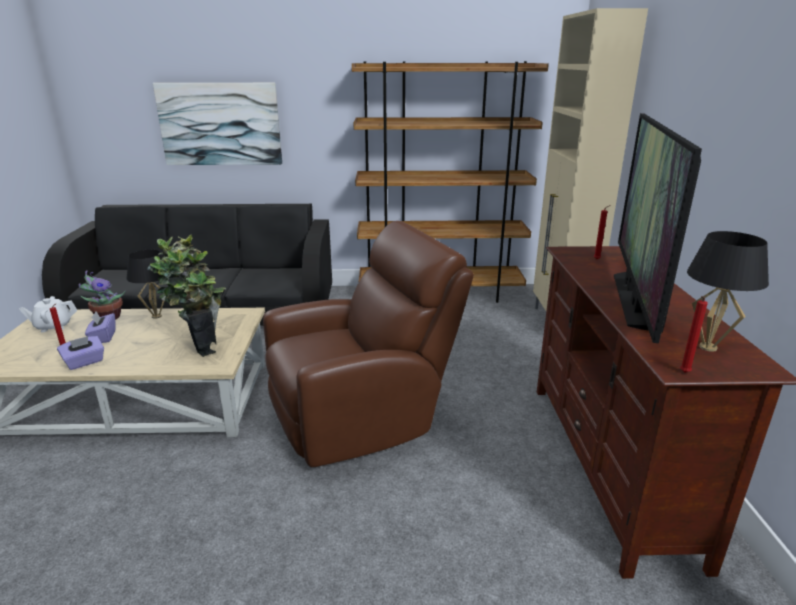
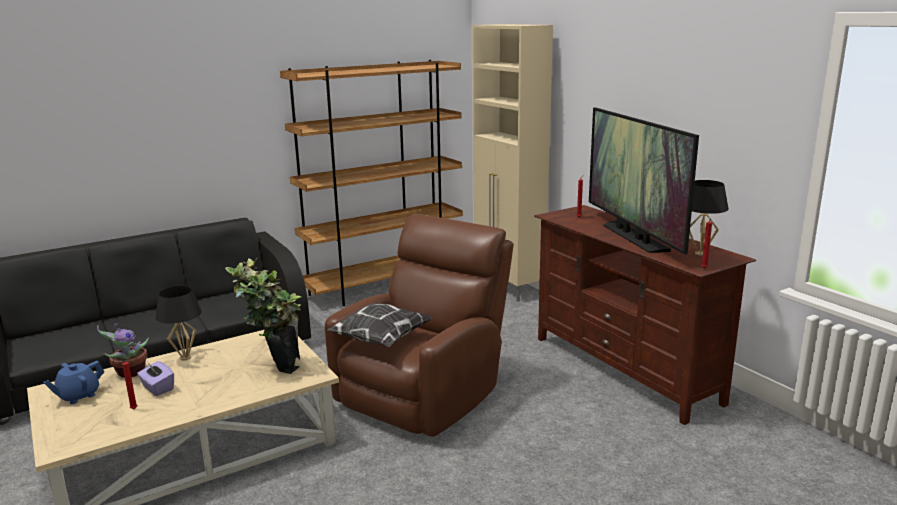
camera: 30 degrees left, 5 degrees down
(53, 326) = (78, 396): white teapot -> blue teapot
(84, 362) = (176, 410): purple tissue box -> none
(220, 124) = (135, 145): picture -> none
(307, 346) = (381, 339): none -> pillow

